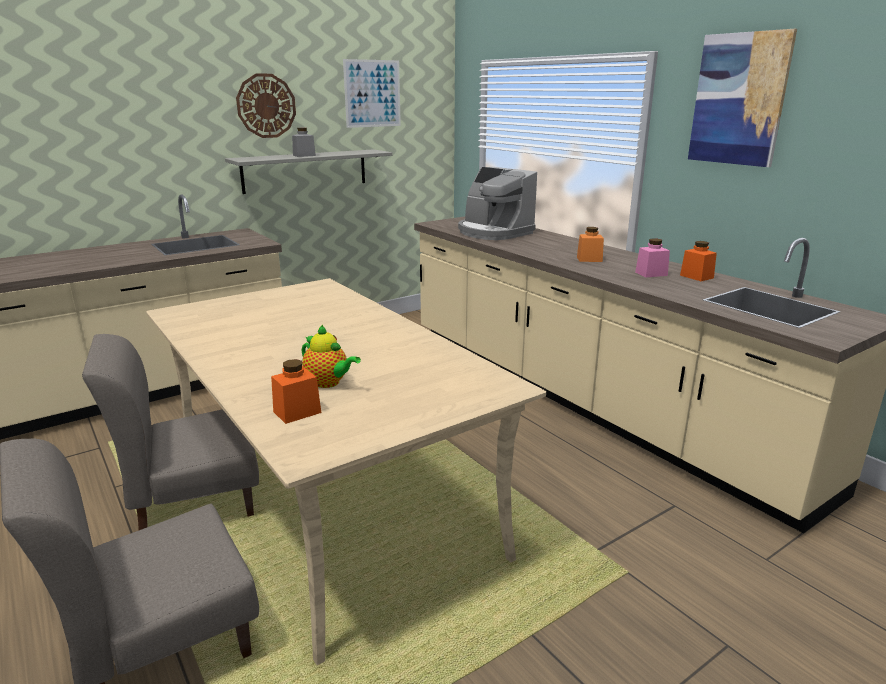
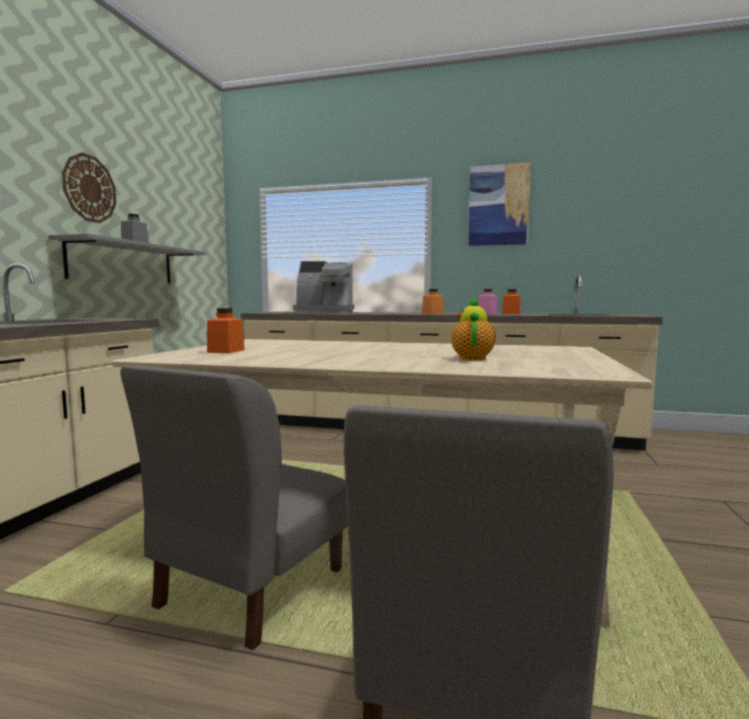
camera: 40 degrees left, 15 degrees down
(297, 412) = (513, 366): orange jar -> orange jar (226, 351)
(328, 383) = (472, 358): teapot -> teapot turned 75 degrees counterclockwise
(372, 93) = (173, 201): picture -> none

